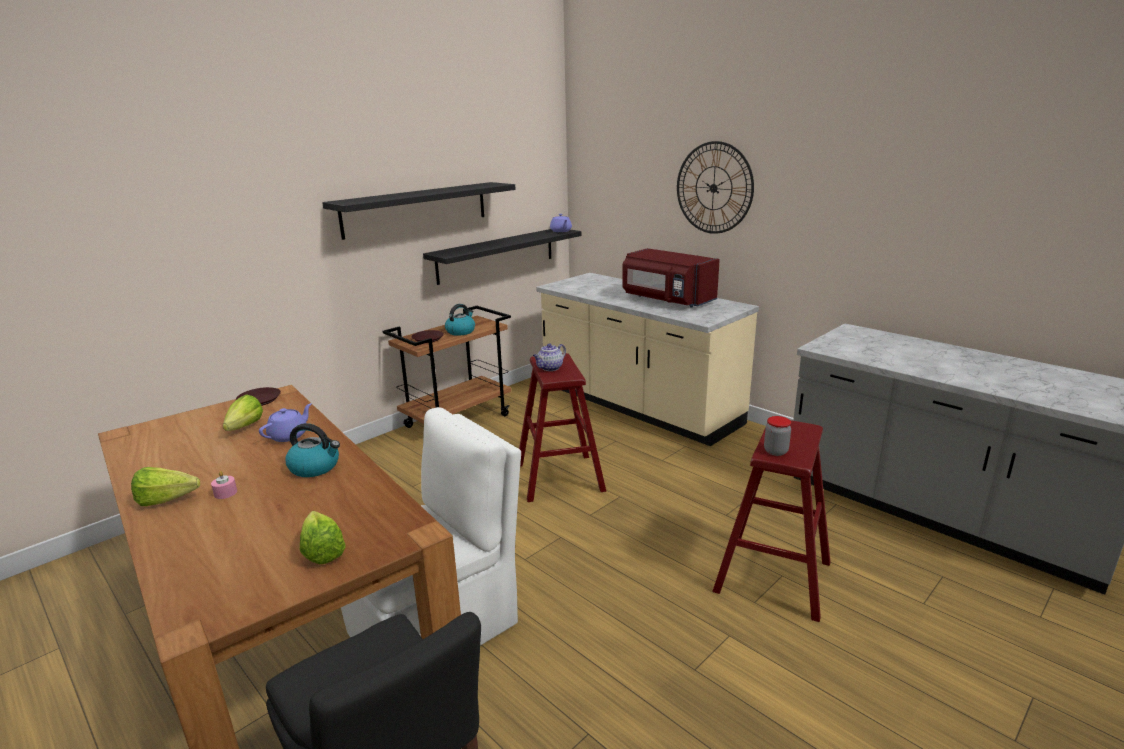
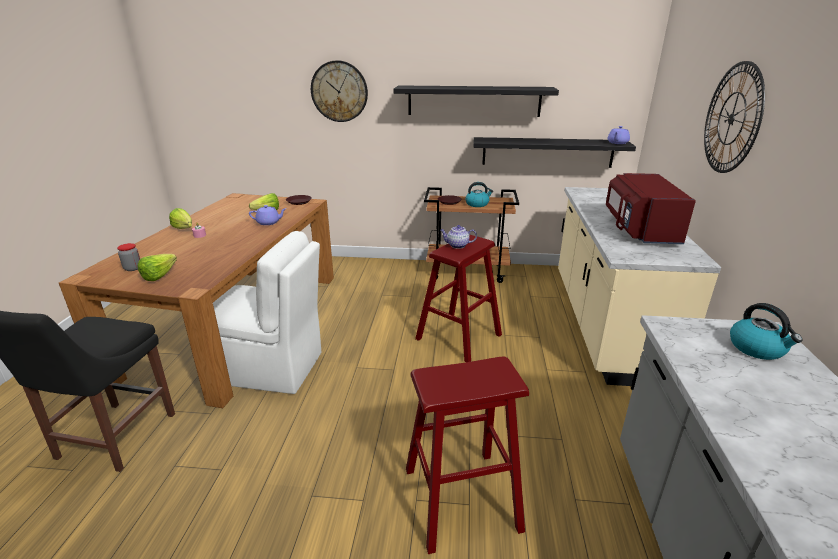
camera: 50 degrees right, 5 degrees up
(236, 222) = (339, 91): none -> wall clock
(315, 467) = (241, 241): kettle -> kettle (757, 348)
(775, 451) = (437, 377): jar -> jar (133, 268)

